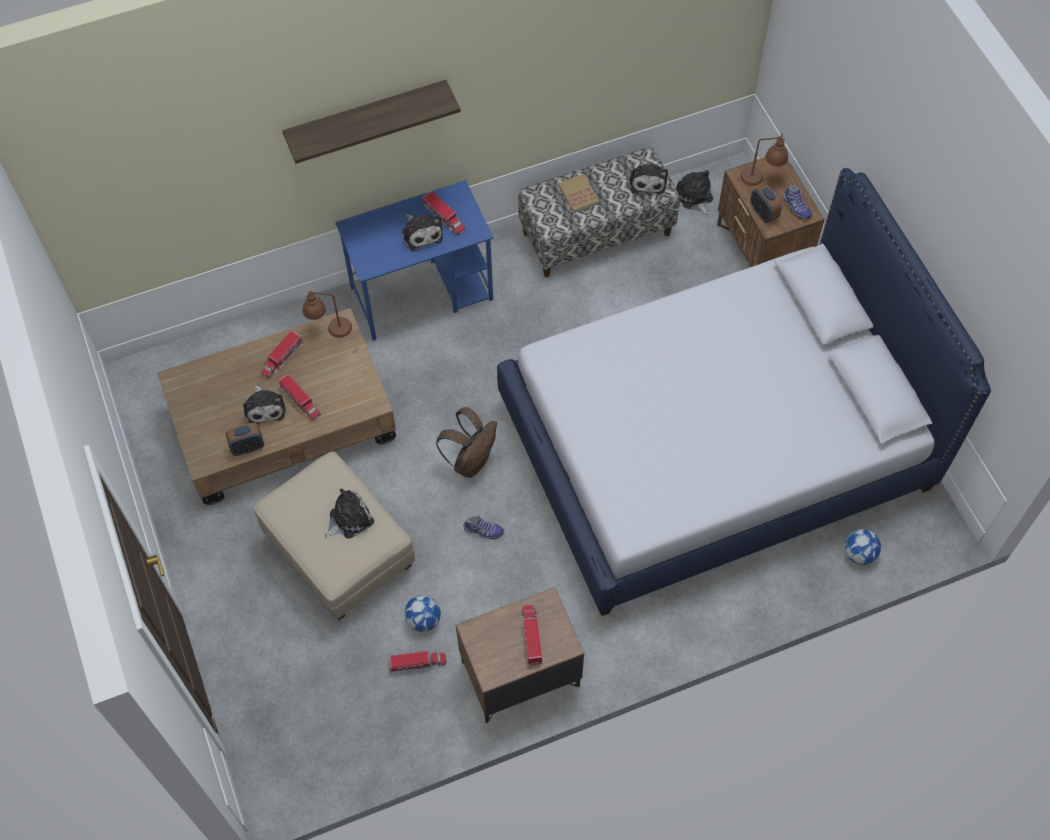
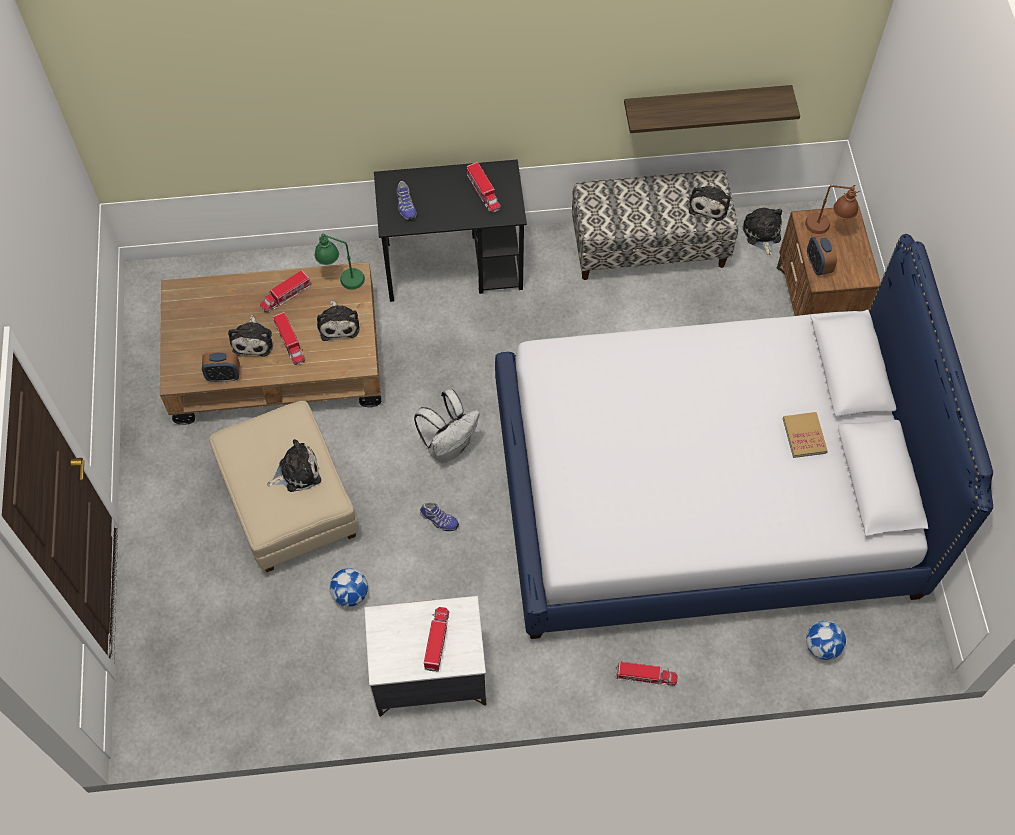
camera: 15 degrees right, 0 degrees up
(329, 329) = (341, 278): brown table lamp -> green table lamp
(367, 117) = (416, 69): shelf -> shelf (706, 105)
(417, 663) = (330, 636): toy truck -> toy truck (645, 676)
(421, 233) = (455, 203): plush toy -> plush toy (338, 323)
(423, 293) = (454, 266): blue desk -> black desk
(471, 461) = (449, 446): brown backpack -> white backpack
(519, 674) = (429, 676): brown nightstand -> white nightstand
(578, 194) = (633, 202): book -> book (804, 436)
(796, 207) = (854, 267): shoe -> shoe (405, 206)

